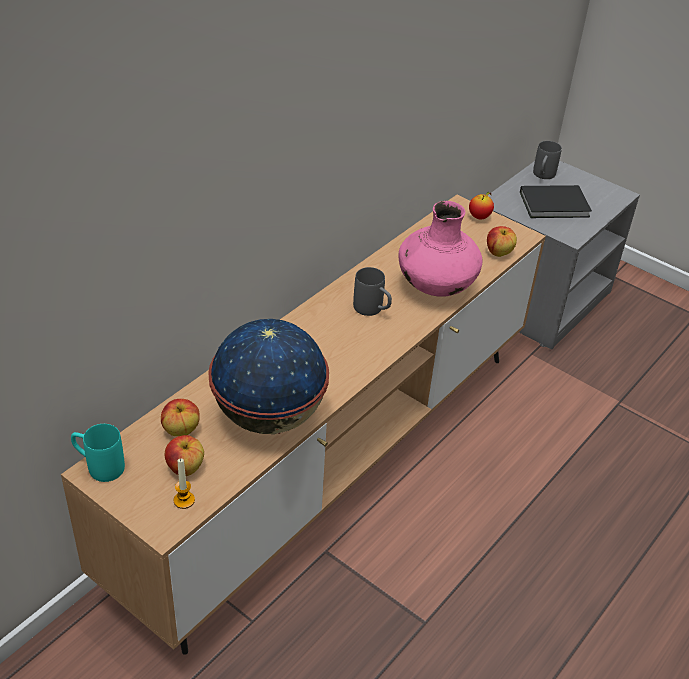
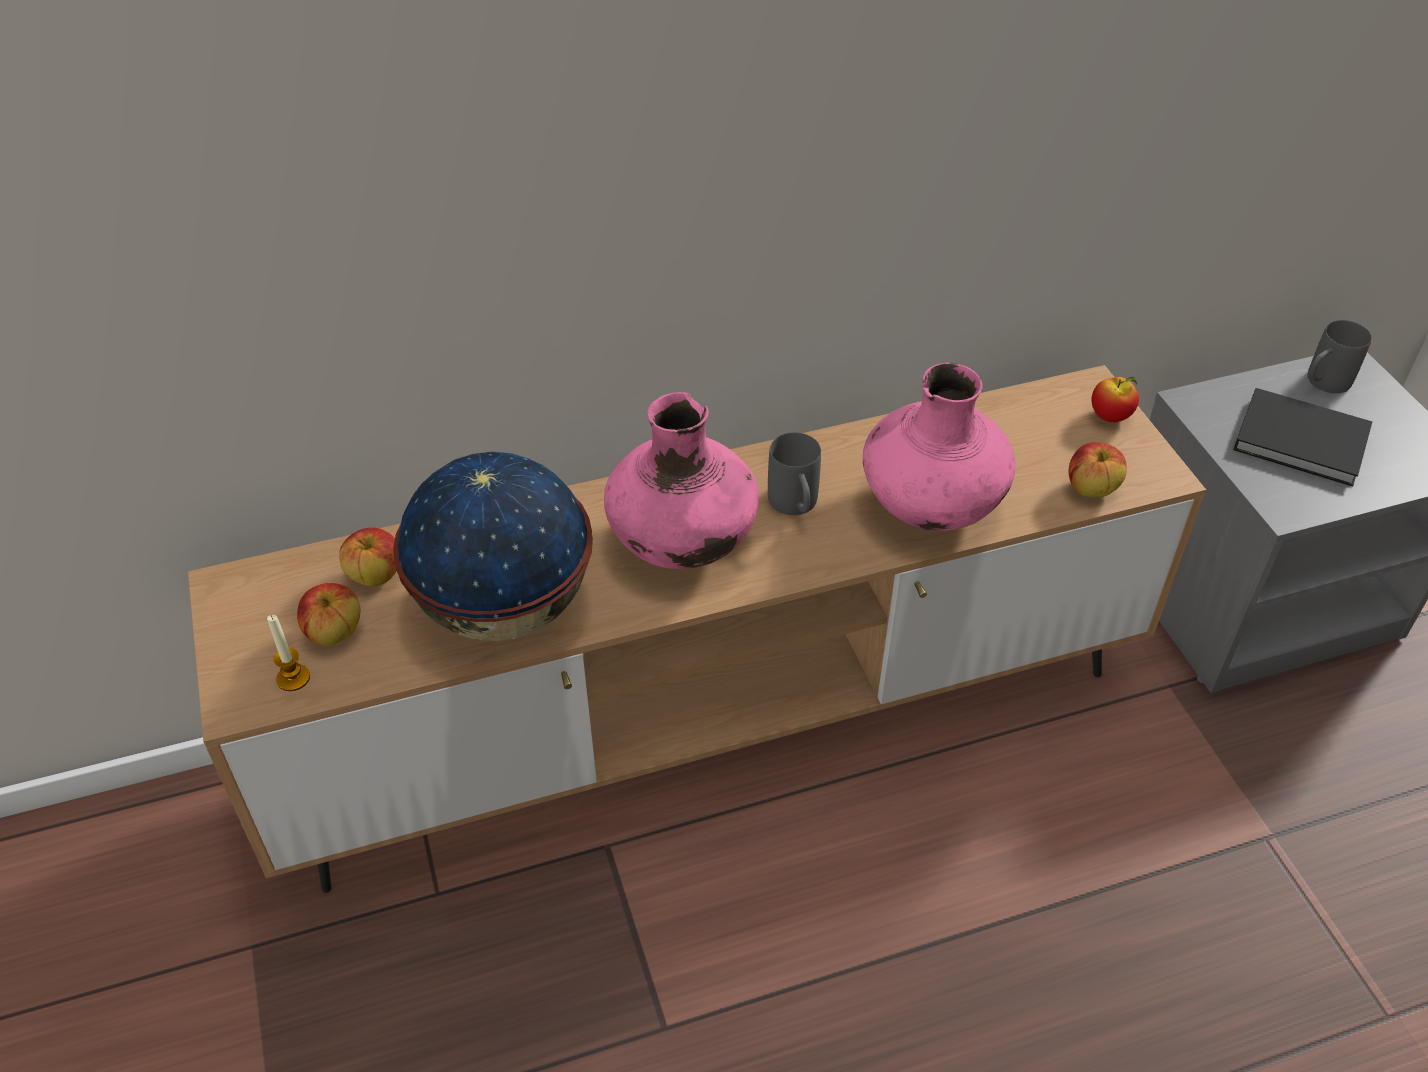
camera: 35 degrees right, 5 degrees up
(99, 466) = (237, 581): turquoise mug -> none
(333, 349) = (683, 544): none -> pink vase

